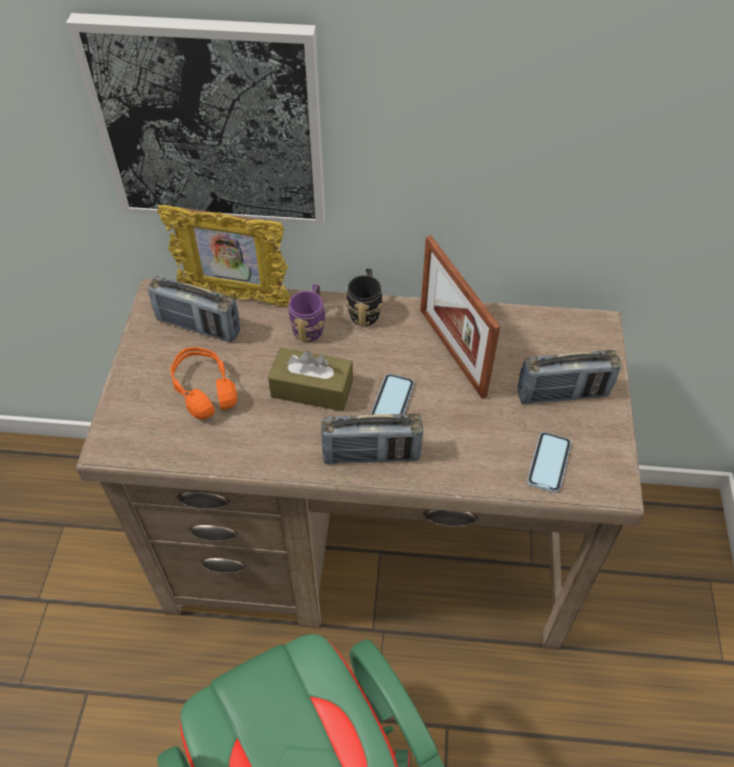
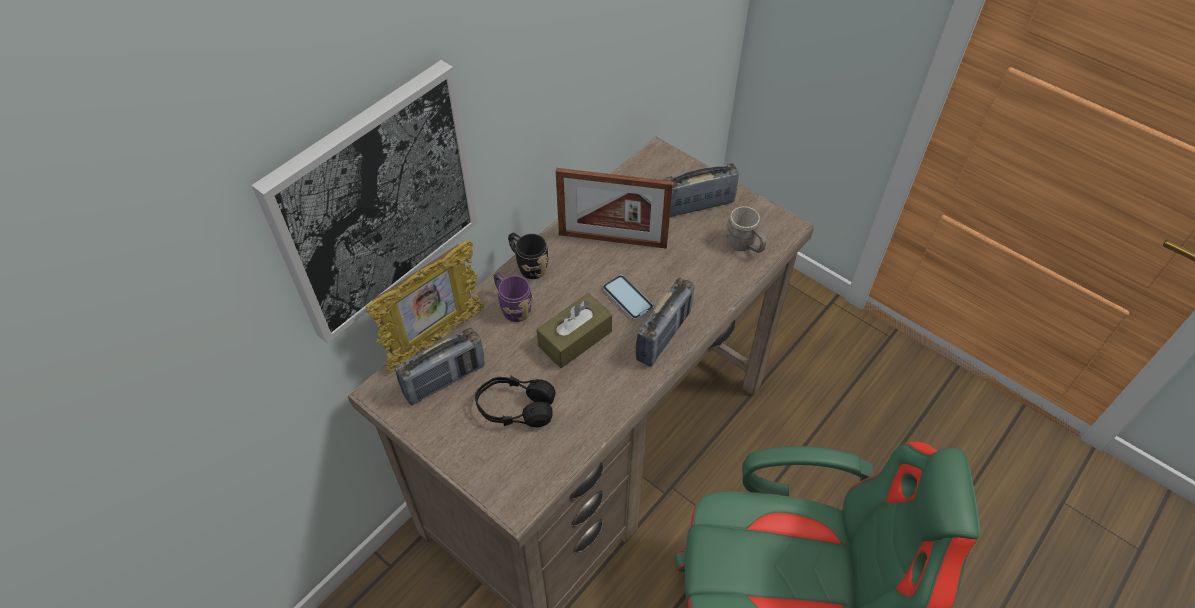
camera: 55 degrees left, 0 degrees up
(204, 390) = (515, 409): orange headphones -> black headphones
(548, 463) = (744, 246): phone -> grey mug
(562, 394) = (697, 205): radio -> radio turned 135 degrees counterclockwise

